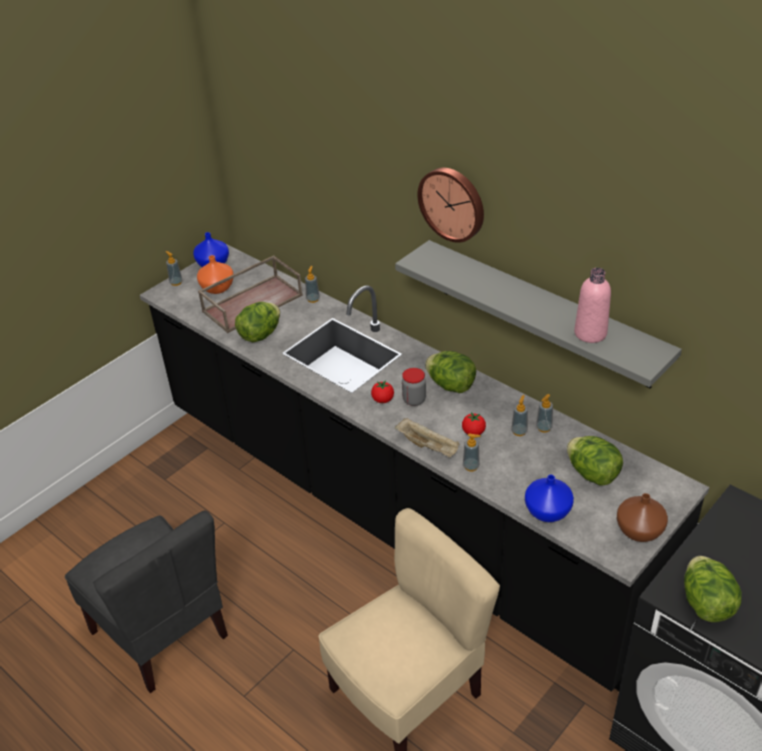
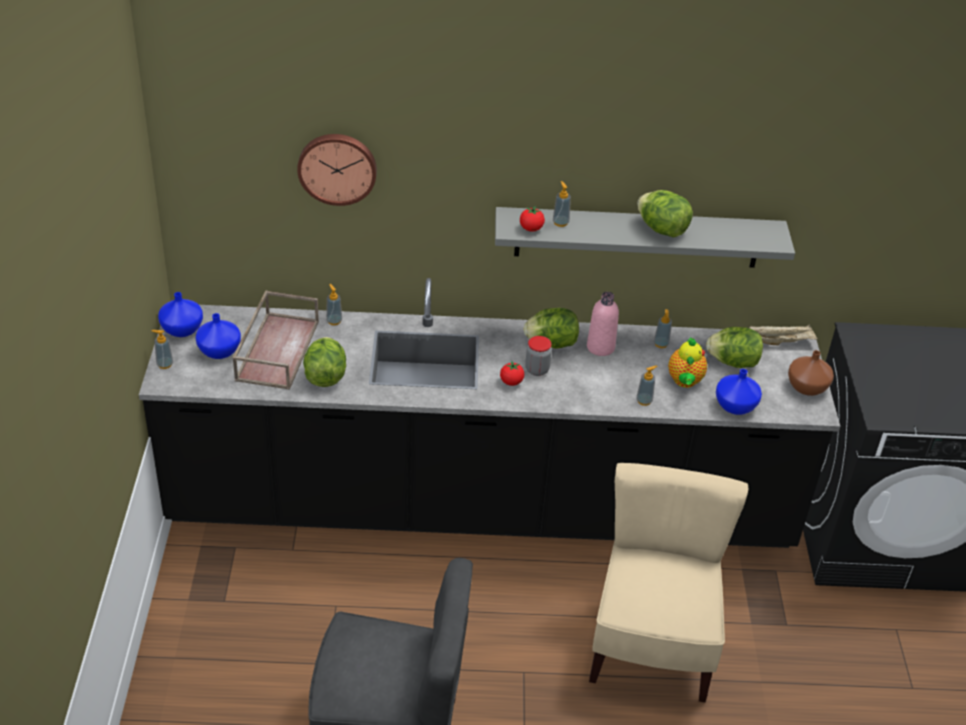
camera: 45 degrees left, 0 degrees up
(217, 287) = (219, 350): orange vase -> blue vase
(428, 446) = (594, 402): beige tray -> beige tray (781, 342)
(453, 203) = (531, 161): wall clock -> wall clock (337, 167)
(473, 432) = (614, 373): tomato -> tomato (531, 229)
(519, 431) = (646, 355): soap dispenser -> soap dispenser (560, 222)
(526, 468) = (684, 382): none -> teapot
(590, 333) = (715, 235): pink bottle -> pink bottle (600, 347)
(706, 603) = (907, 411): lettuce -> lettuce (662, 230)

